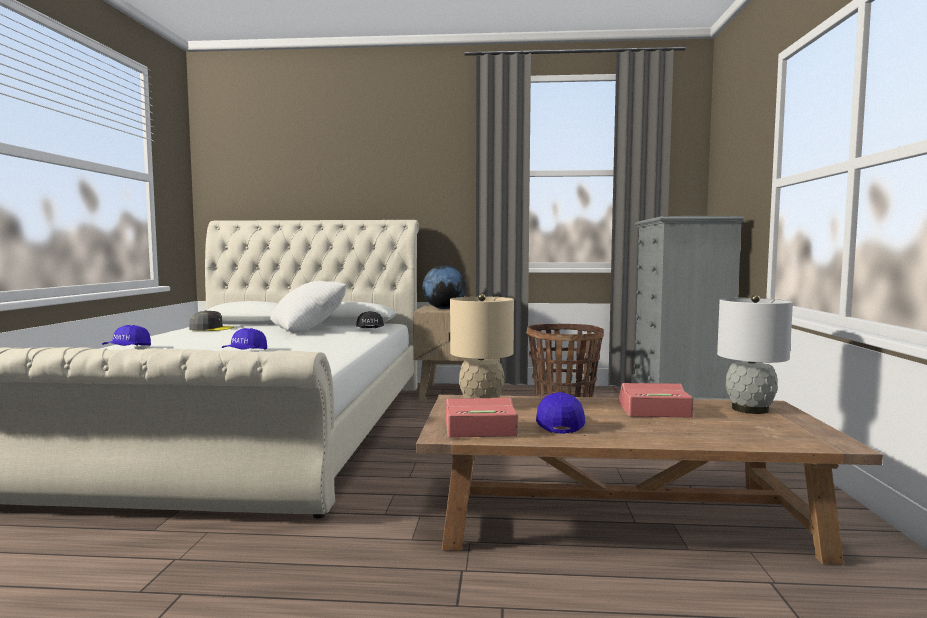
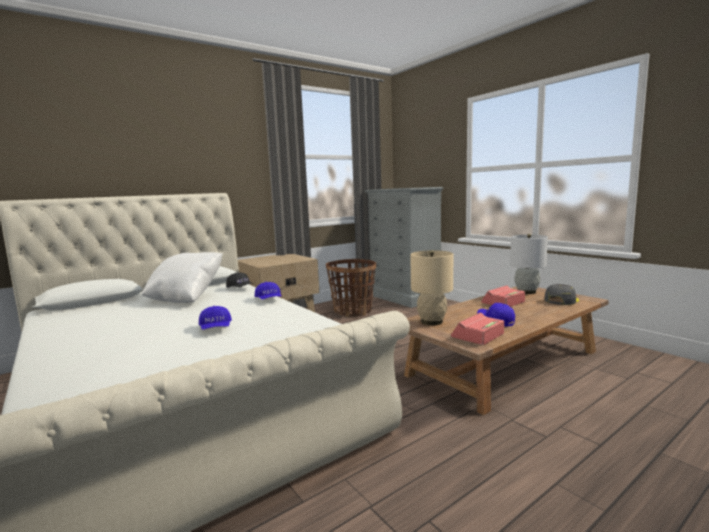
camera: 40 degrees left, 5 degrees up
(127, 348) = (79, 357): blue cap -> blue cap (269, 299)
(211, 328) = (75, 316): grey cap -> grey cap (561, 300)
(444, 308) = (267, 261): globe -> none

